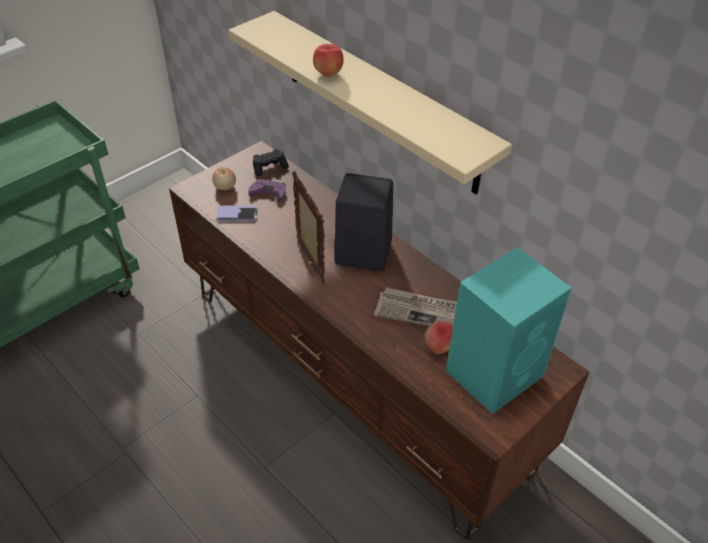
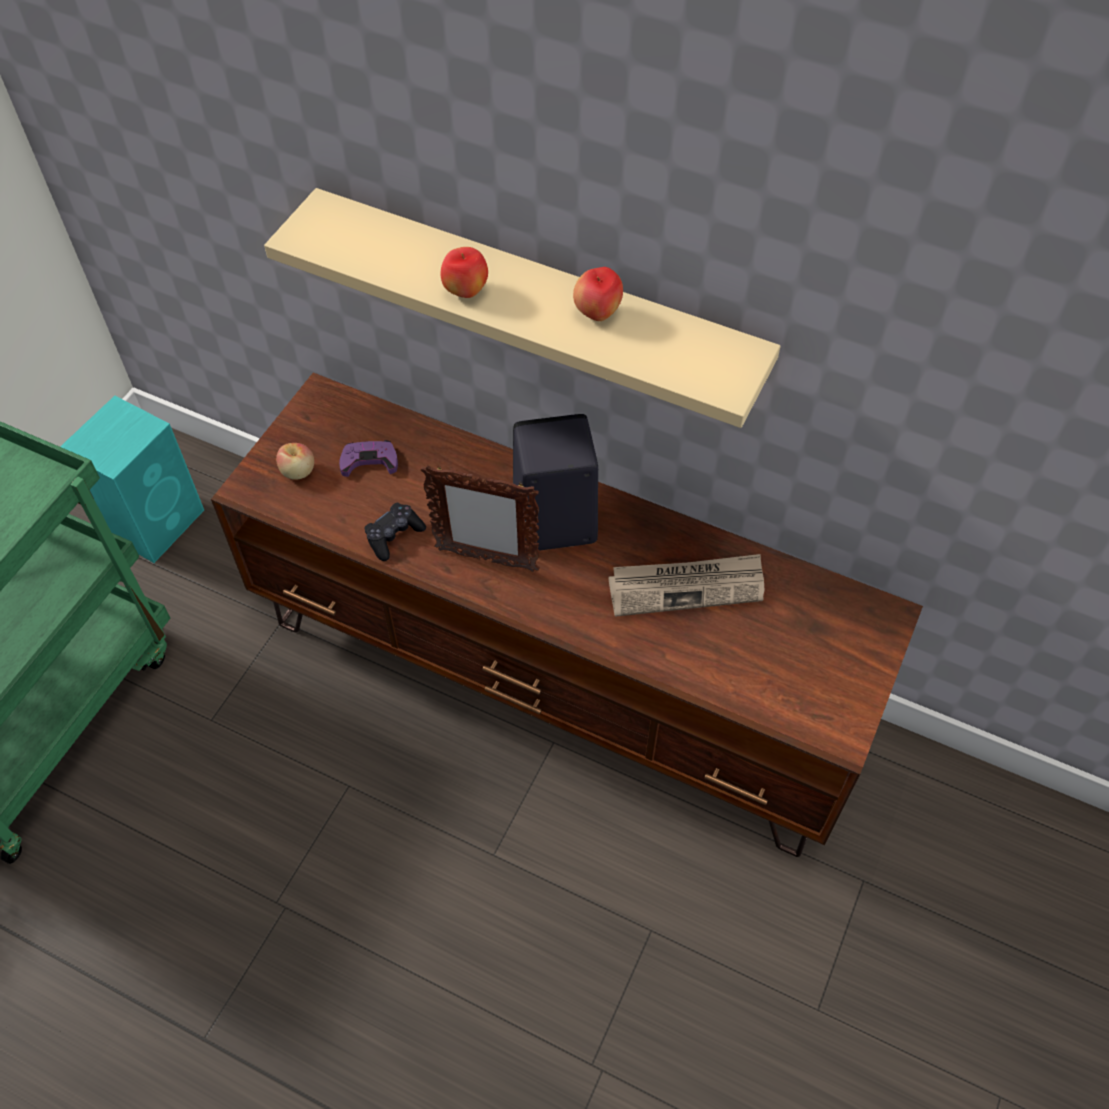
camera: 20 degrees left, 10 degrees up
(237, 215) = (341, 513): phone -> none
(269, 167) = (349, 417): black game controller -> black game controller (394, 536)
(310, 262) = (486, 559): picture frame -> picture frame turned 150 degrees clockwise
(438, 348) = (721, 636): apple -> apple (597, 313)
(496, 372) = (809, 647): turquoise speaker -> turquoise speaker (155, 520)

